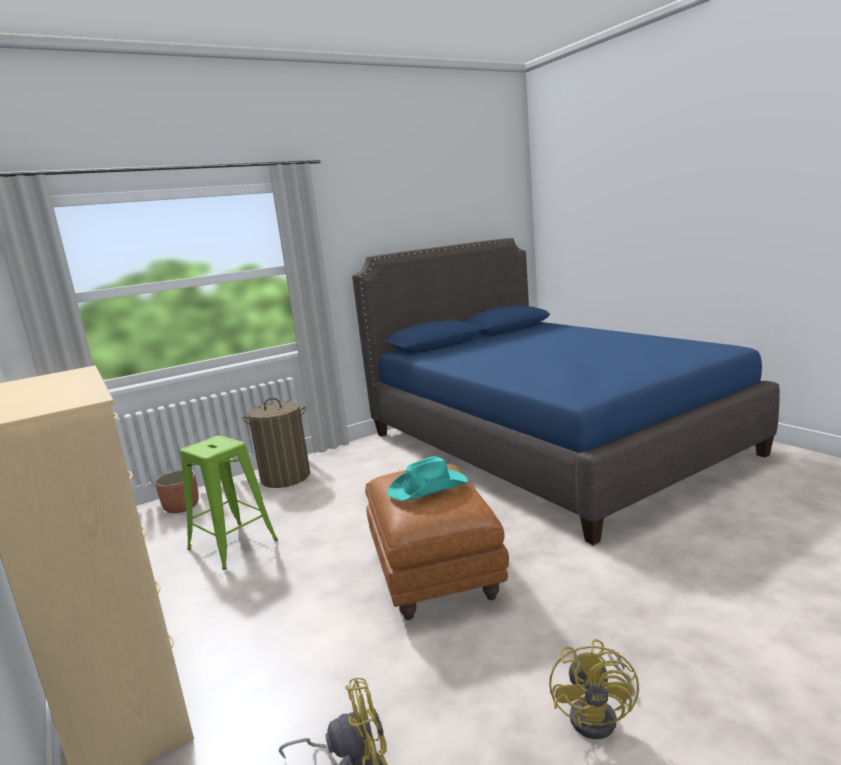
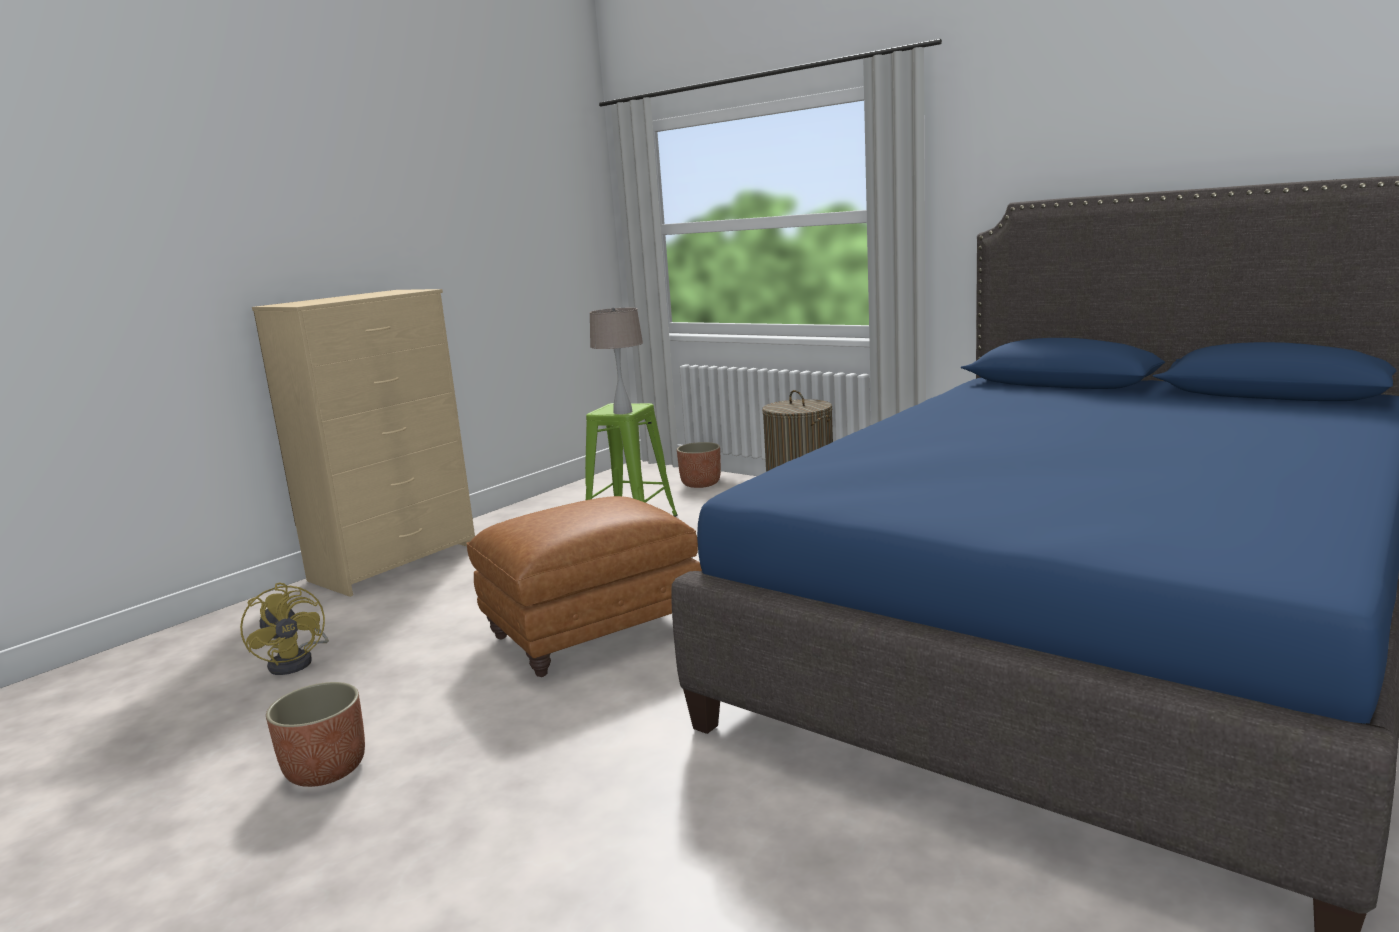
camera: 70 degrees right, 0 degrees up
(230, 444) = (623, 412): none -> beige table lamp
(429, 488) = (567, 515): turquoise hat -> none
(600, 716) = (326, 770): yellow fan -> planter

